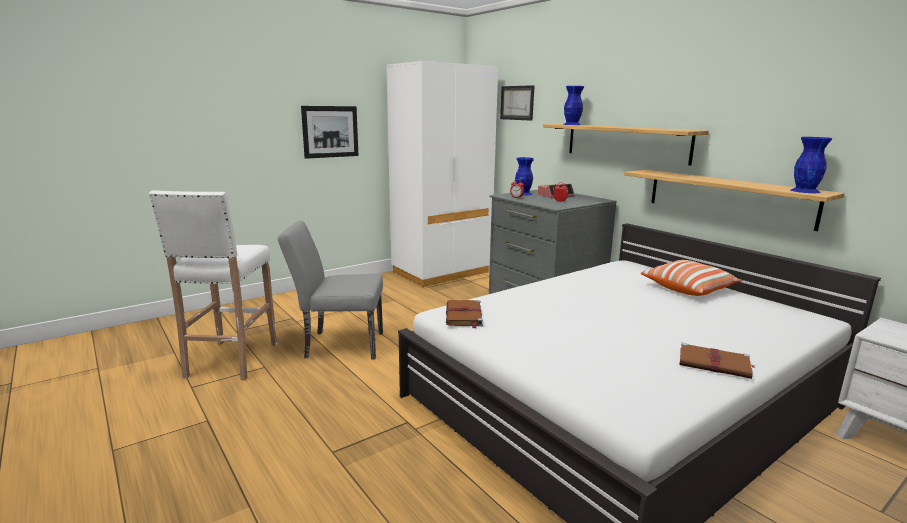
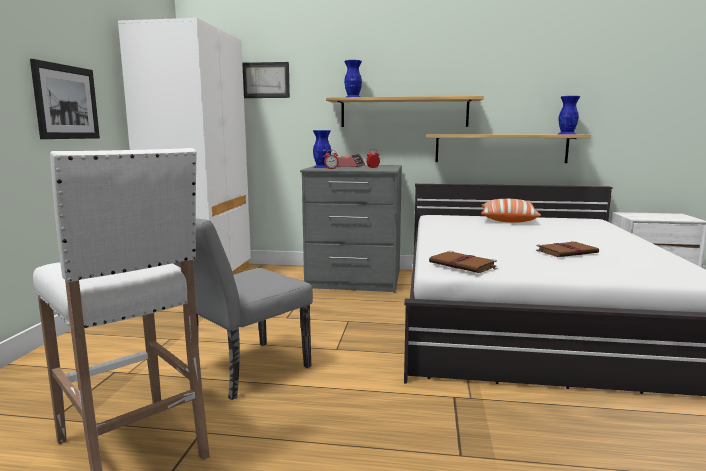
camera: 45 degrees left, 5 degrees down
(715, 364) = (637, 247): brown book -> brown book (567, 252)

